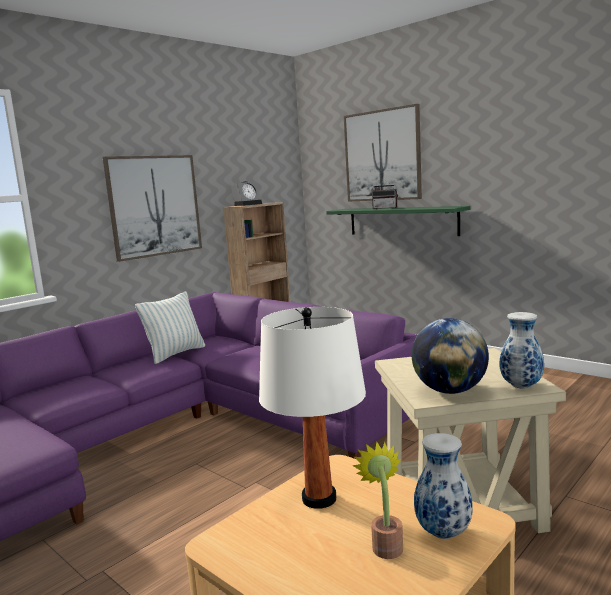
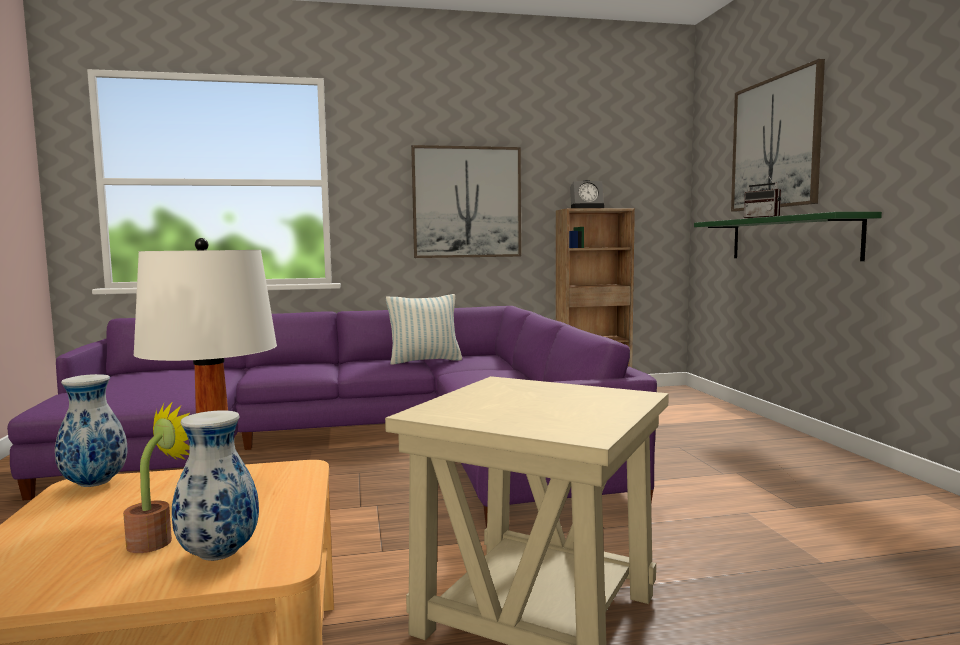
camera: 35 degrees right, 5 degrees down
(450, 391) = (470, 413): globe -> none
(520, 386) = (565, 429): vase -> vase (95, 483)

